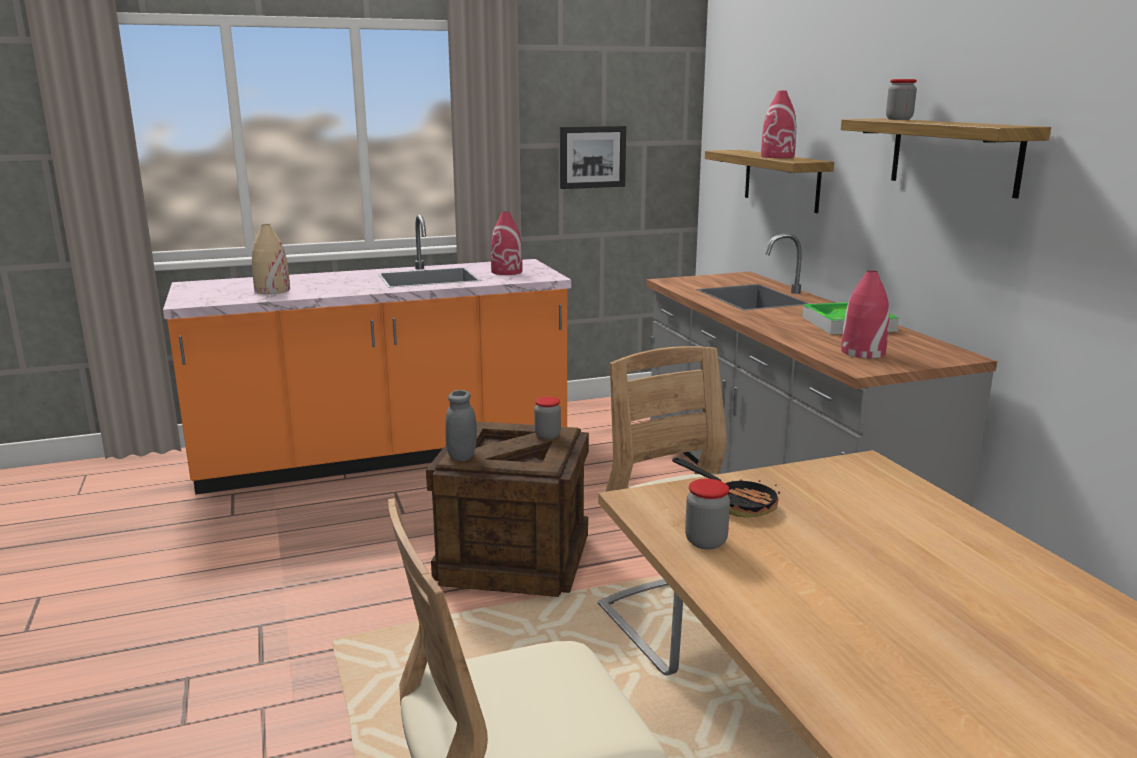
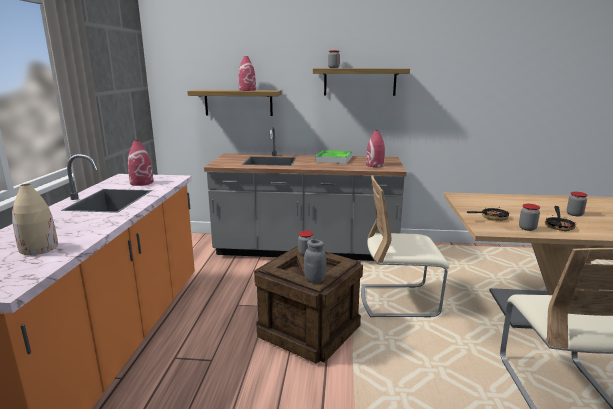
camera: 65 degrees left, 0 degrees up
(592, 157) = (113, 100): picture -> none
(777, 581) = (558, 226): none -> frying pan
(926, 609) = (574, 214): none -> jar

